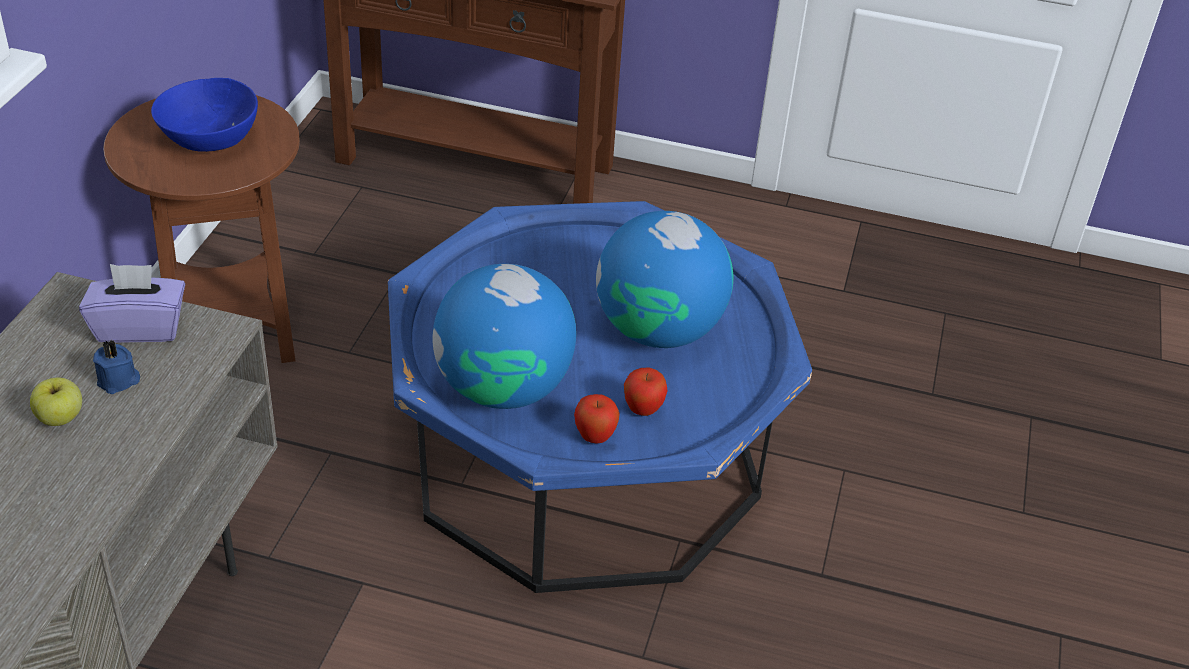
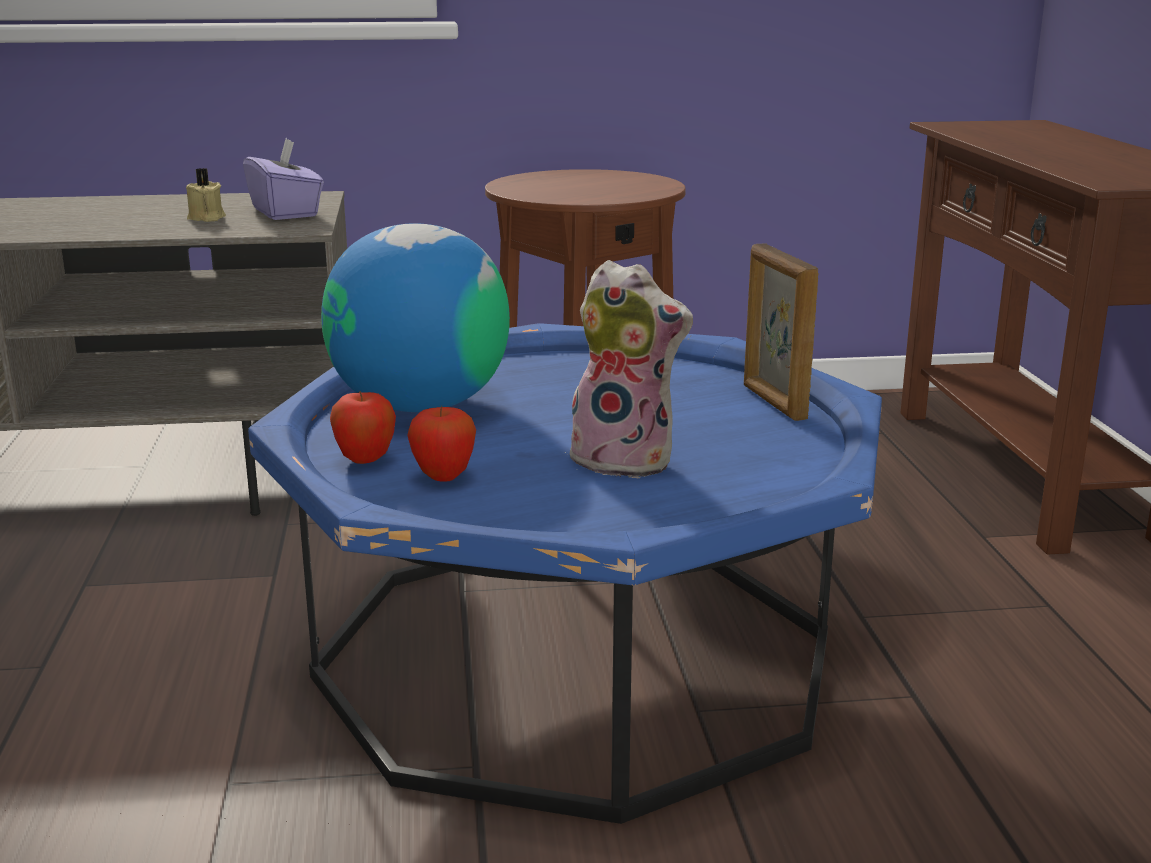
camera: 70 degrees right, 20 degrees down
(61, 418) = (146, 215): apple -> none
(119, 381) = (206, 218): blue candle -> beige candle
(209, 138) = (588, 186): blue bowl -> none
(600, 240) = (773, 402): none -> picture frame
(659, 330) = (627, 460): globe -> plush toy

